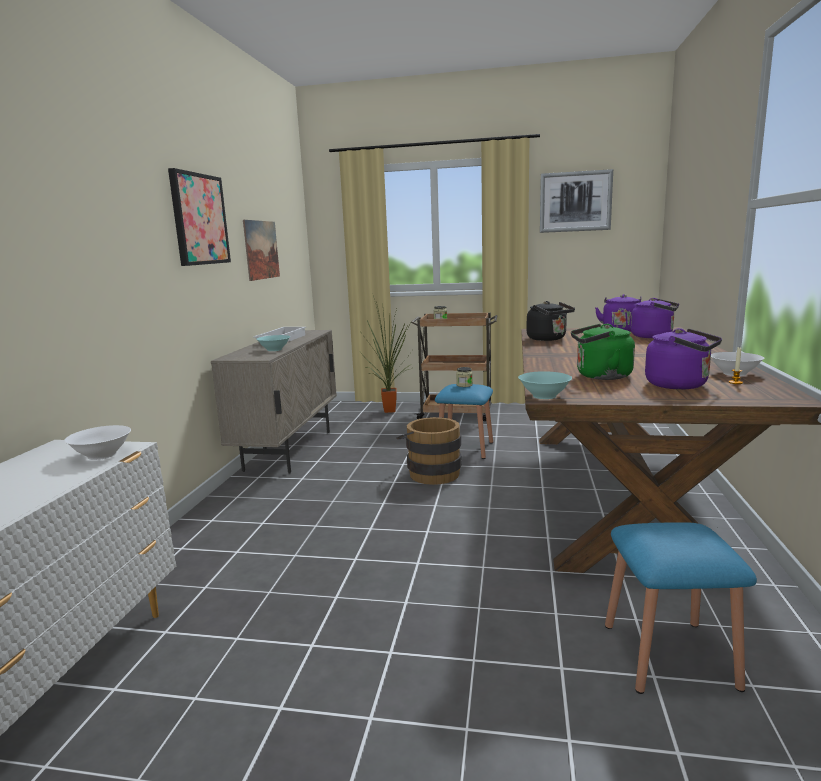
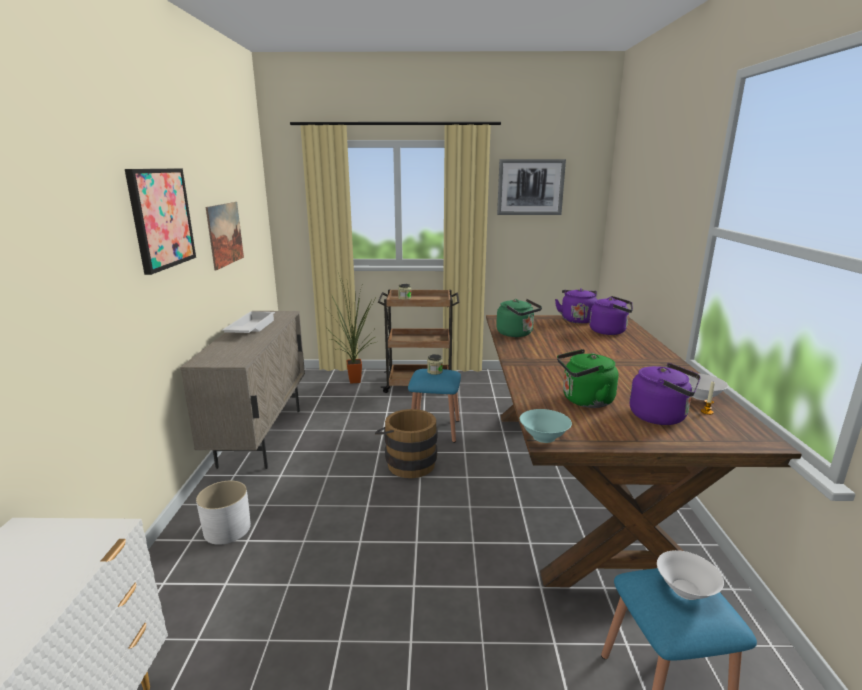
camera: 10 degrees left, 5 degrees up
(102, 455) = (78, 549): white bowl -> white bowl (685, 589)
(245, 514) = (227, 529): none -> white planter
(274, 350) = (246, 347): turquoise bowl -> none
(548, 339) = (516, 334): black kettle -> green kettle

